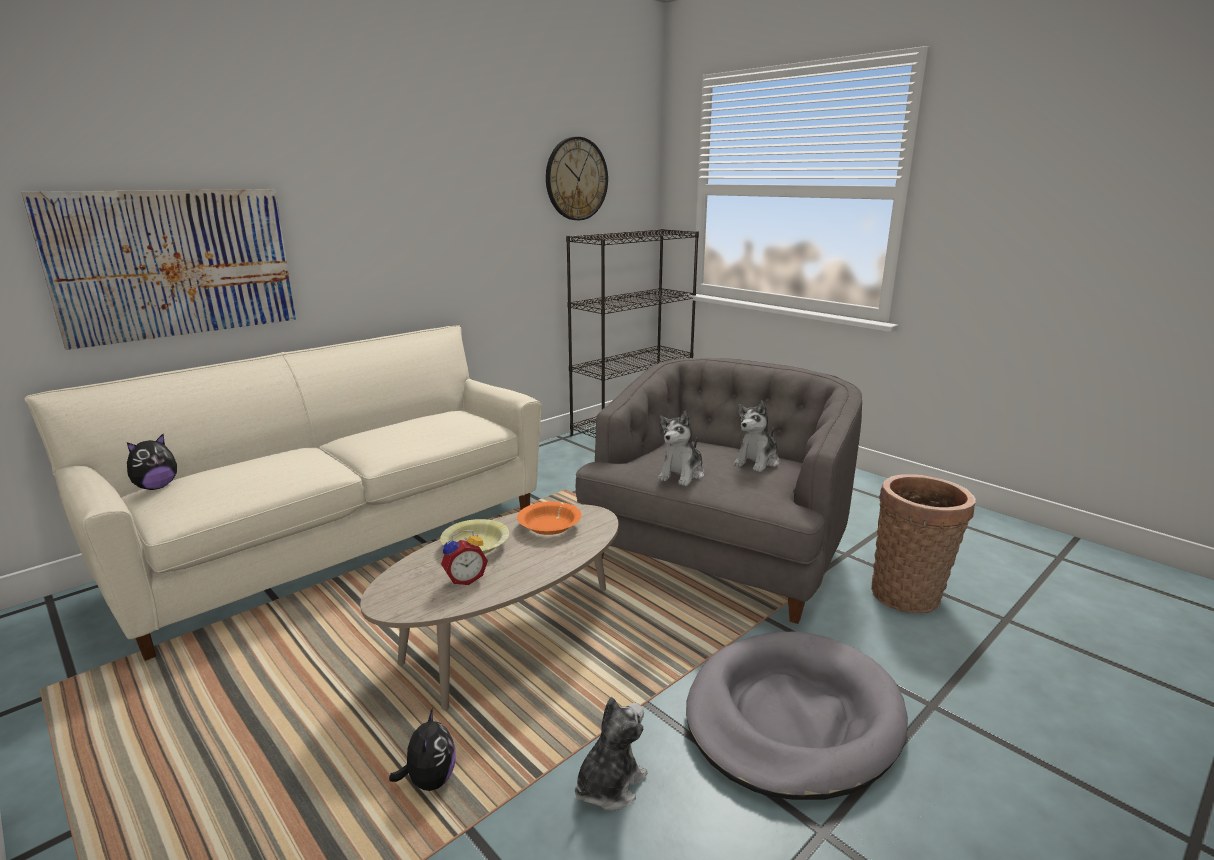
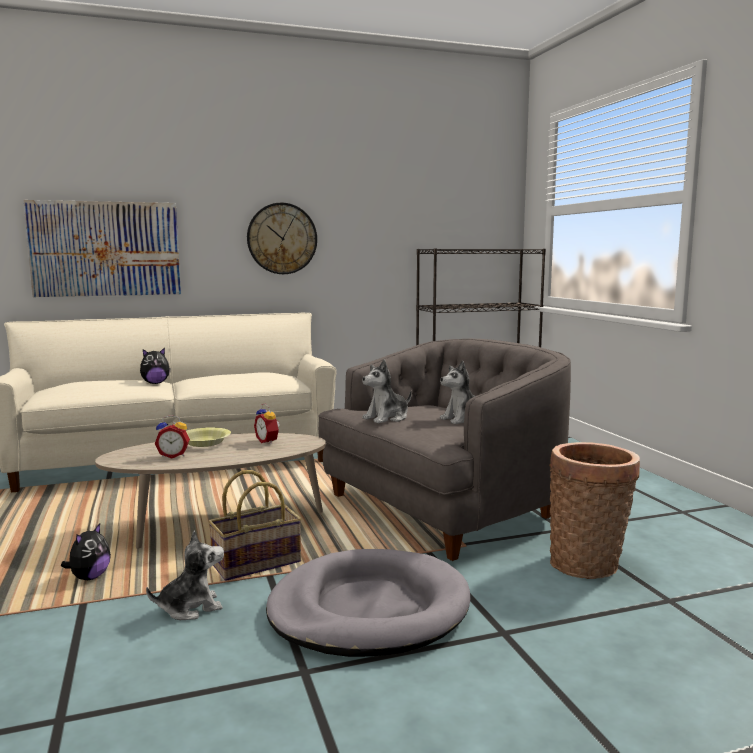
camera: 25 degrees right, 10 degrees down
(156, 487) = (54, 386): plush toy -> plush toy (155, 383)
(550, 526) = (268, 441): orange bowl -> alarm clock
(576, 179) = (431, 203): wall clock -> wall clock (282, 238)
(611, 688) = (256, 563): none -> basket

